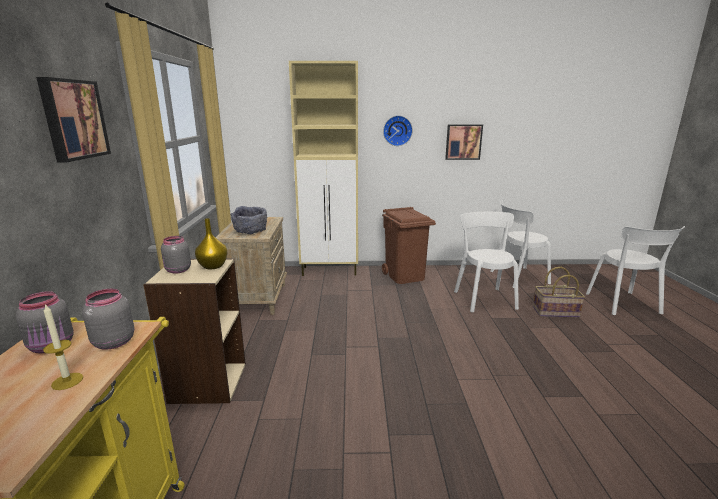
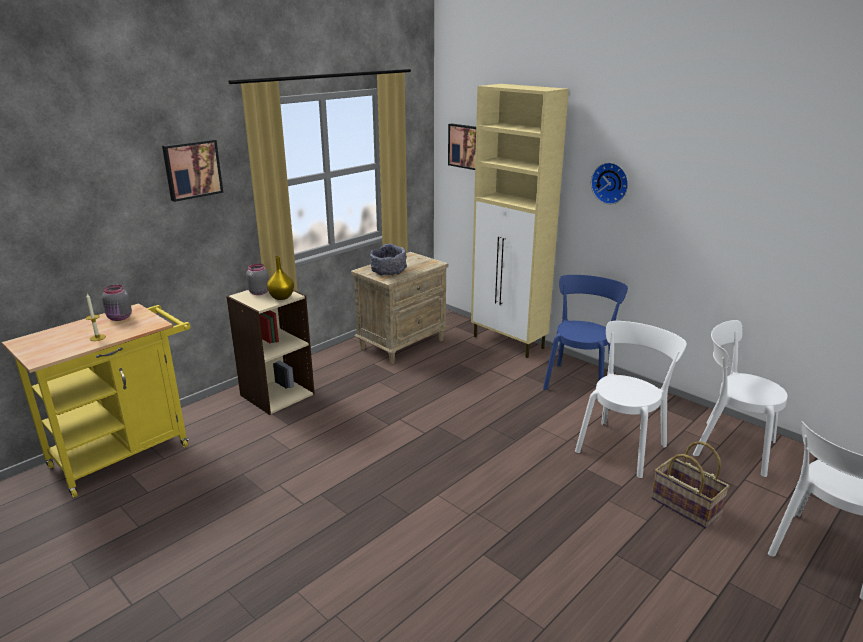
camera: 45 degrees right, 5 degrees up
(112, 342) = (138, 327): grey jar -> none
(405, 276) = (579, 381): brown trash can -> blue chair
(463, 142) = (701, 215): picture -> picture (466, 146)

